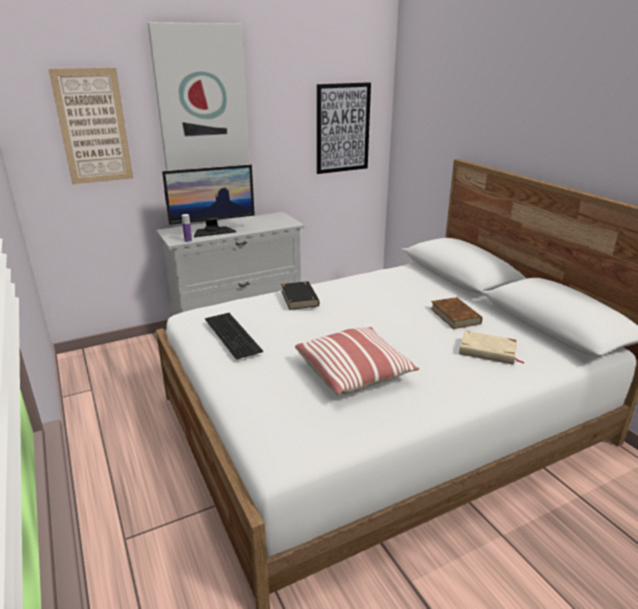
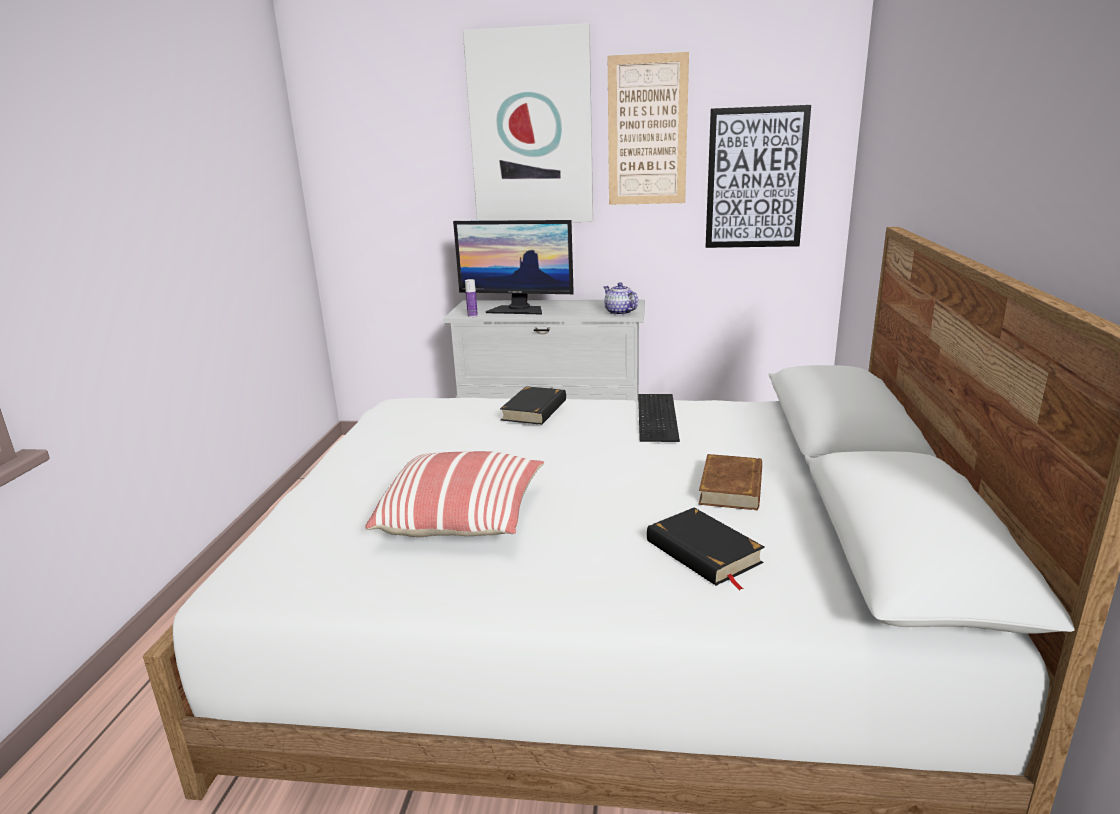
camera: 35 degrees right, 5 degrees down
(93, 127) = (396, 163): picture -> picture (647, 131)
(234, 334) = (393, 431): keyboard -> keyboard (659, 417)
(284, 223) = (620, 312): none -> teapot
(488, 351) = (703, 552): beige book -> black book

